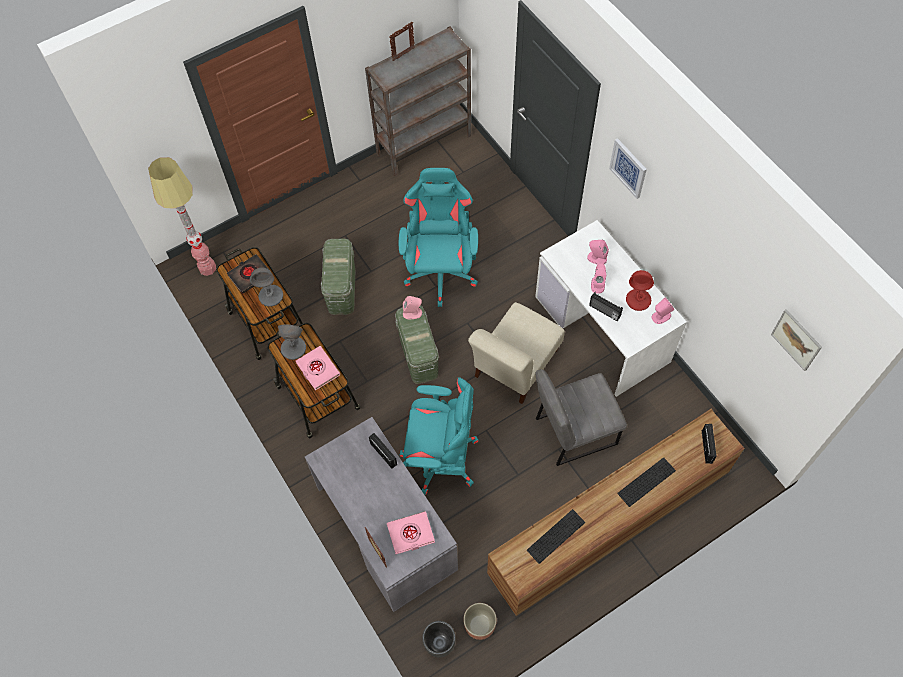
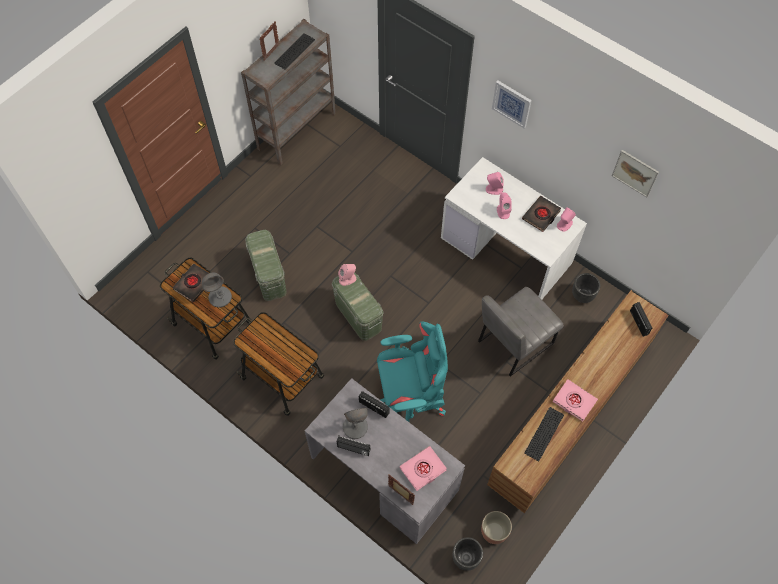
camera: 20 degrees left, 0 degrees up
(207, 268) = (138, 290): floor lamp -> none
(293, 348) = (257, 338): grey table lamp -> grey table lamp (355, 427)
(318, 369) = (287, 350): pink book -> pink book (574, 401)
(441, 275) = (353, 241): turquoise office chair -> none
(514, 366) = (444, 302): beige chair -> none
(604, 311) = (516, 233): radio -> radio (353, 449)
(638, 300) = (541, 215): red table lamp -> black book
(646, 482) = (601, 366): keyboard -> keyboard (294, 51)
(669, 401) = (583, 295): none -> black planter
(796, 340) = (701, 211): picture -> picture (635, 173)

